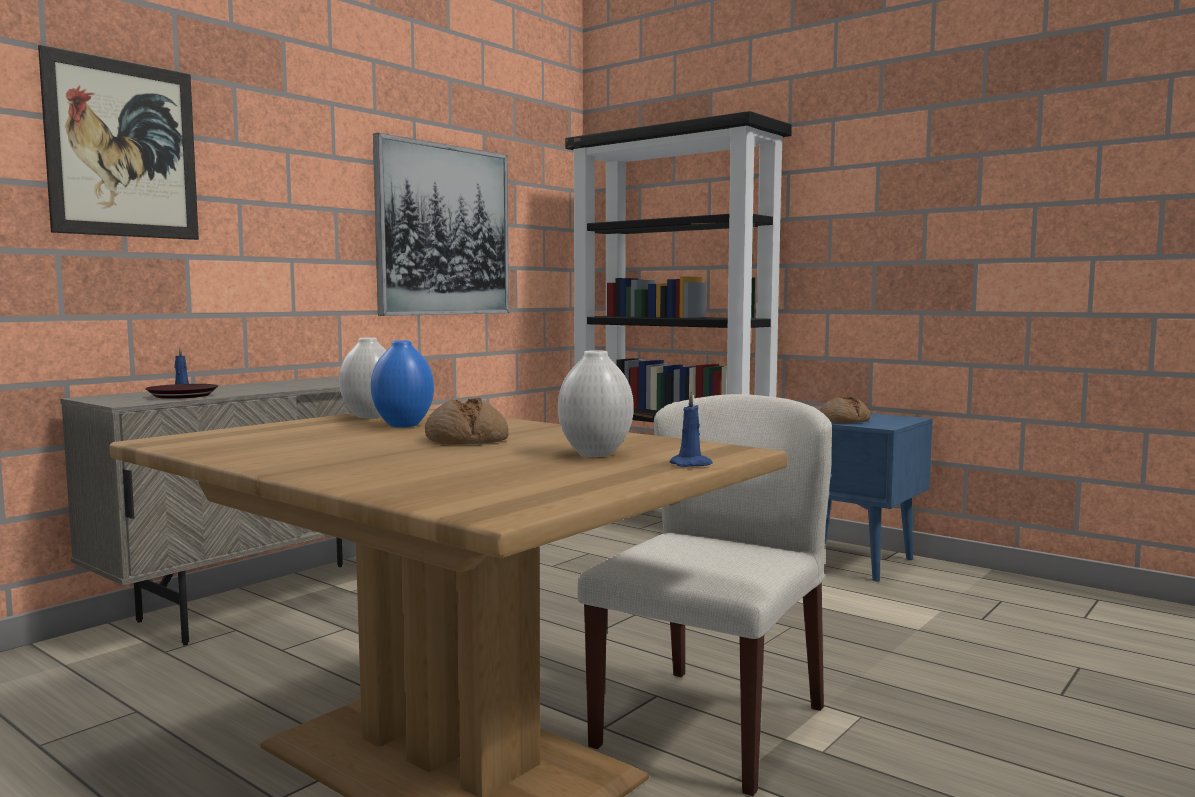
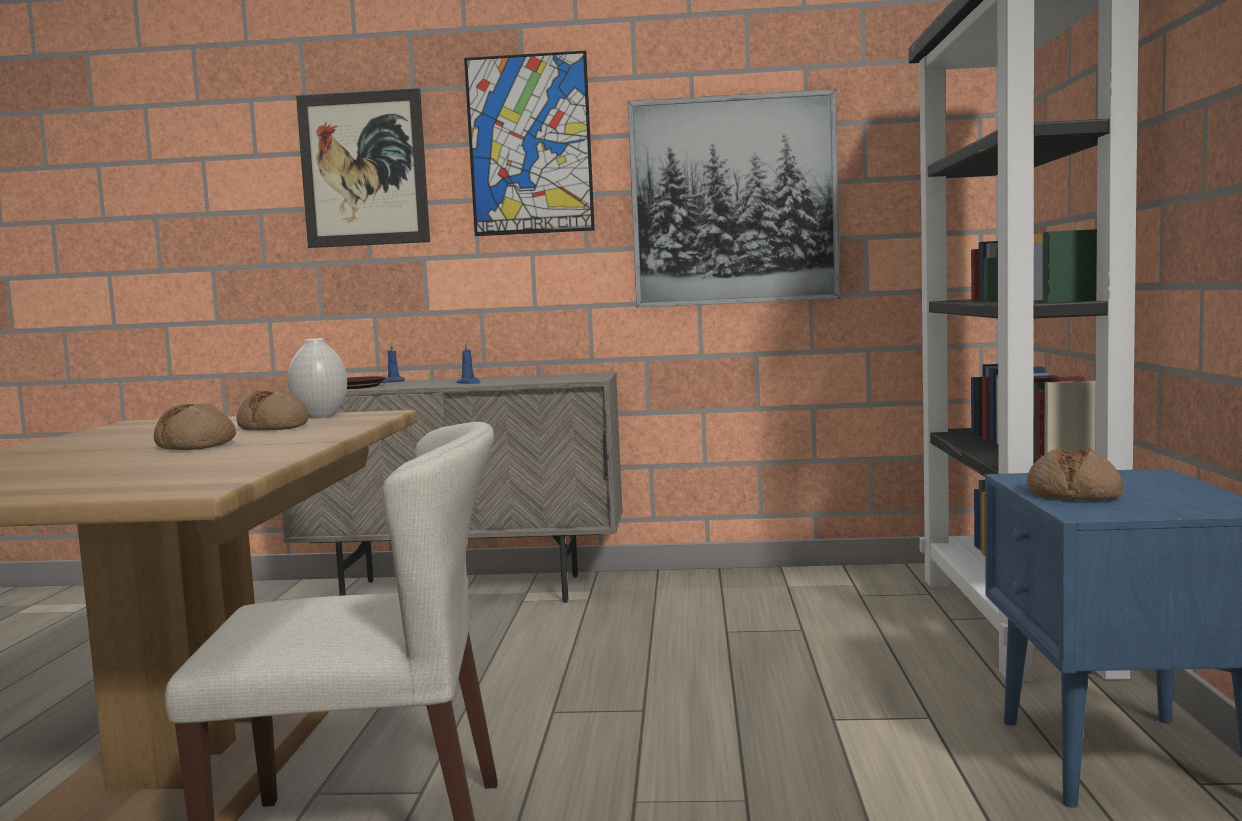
camera: 55 degrees right, 0 degrees up
(294, 155) = (530, 145): none -> picture
(404, 425) = (274, 427): blue vase -> bread
(596, 454) = (132, 471): white vase -> none
(692, 464) = (79, 493): blue candle -> blue candle (469, 383)

